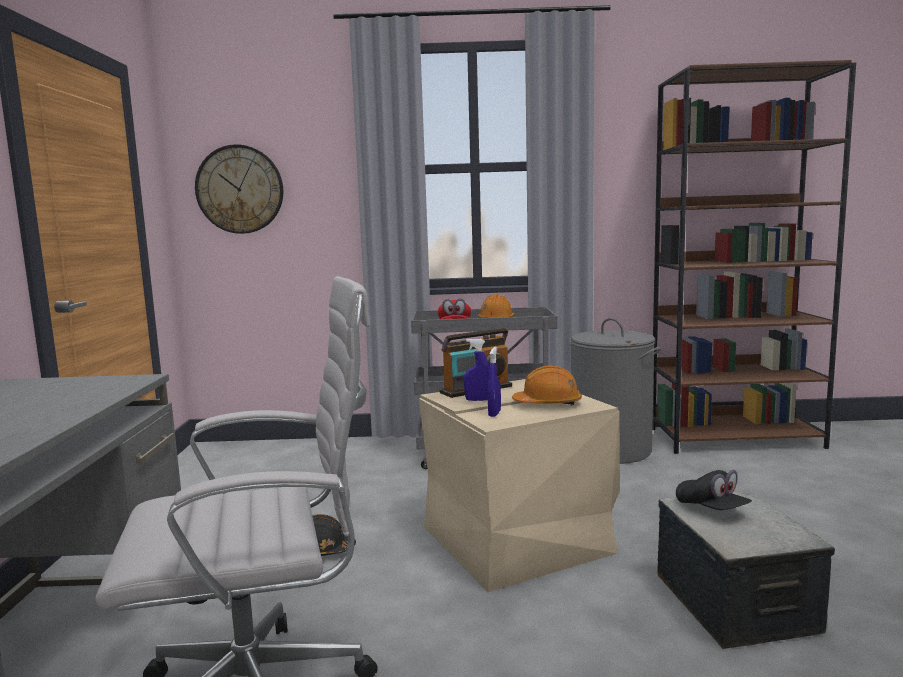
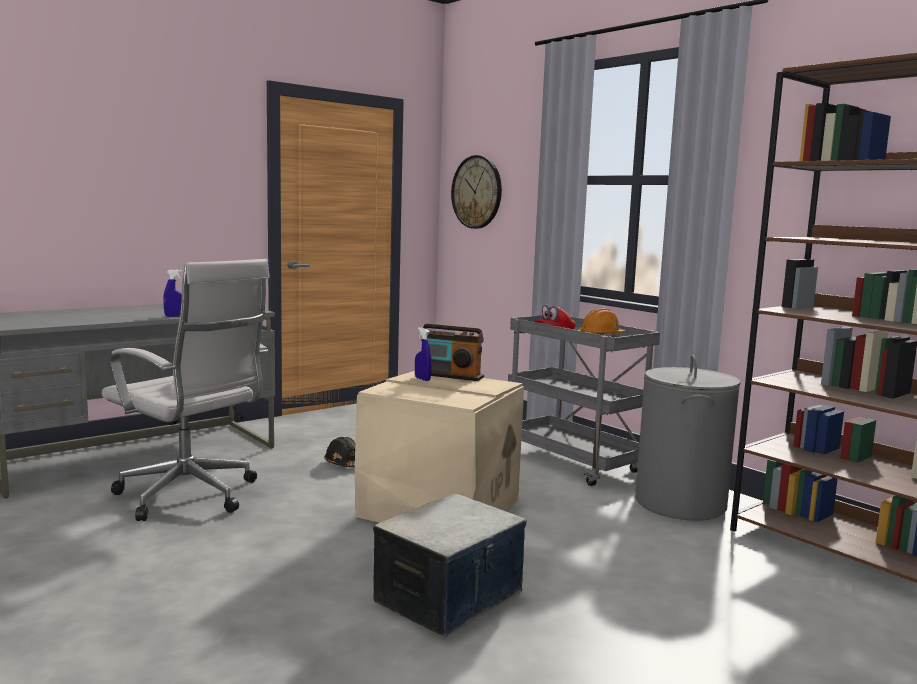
camera: 50 degrees right, 0 degrees up
(494, 413) = (401, 387): blue spray bottle -> blue spray bottle (175, 316)
(548, 404) = (449, 394): orange hard hat -> none
(711, 509) = (459, 510): black cap -> none

